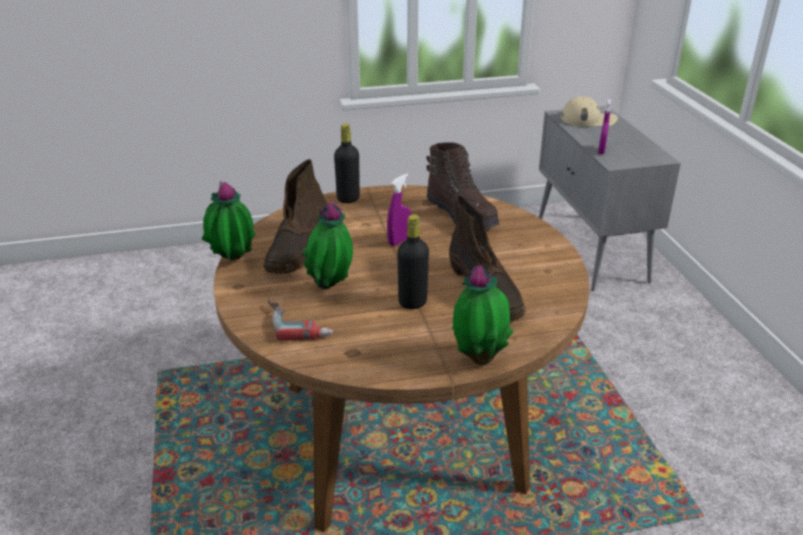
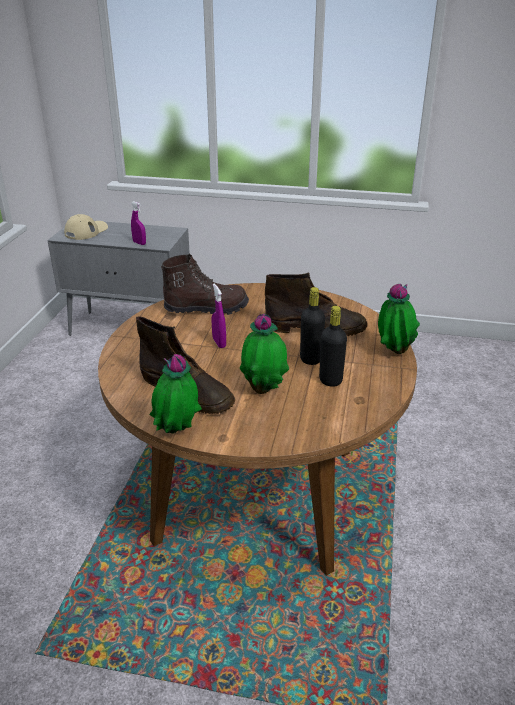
camera: 65 degrees left, 0 degrees up
(300, 322) = (303, 415): power drill -> none
(348, 199) = (123, 348): black bottle -> black bottle (330, 380)

